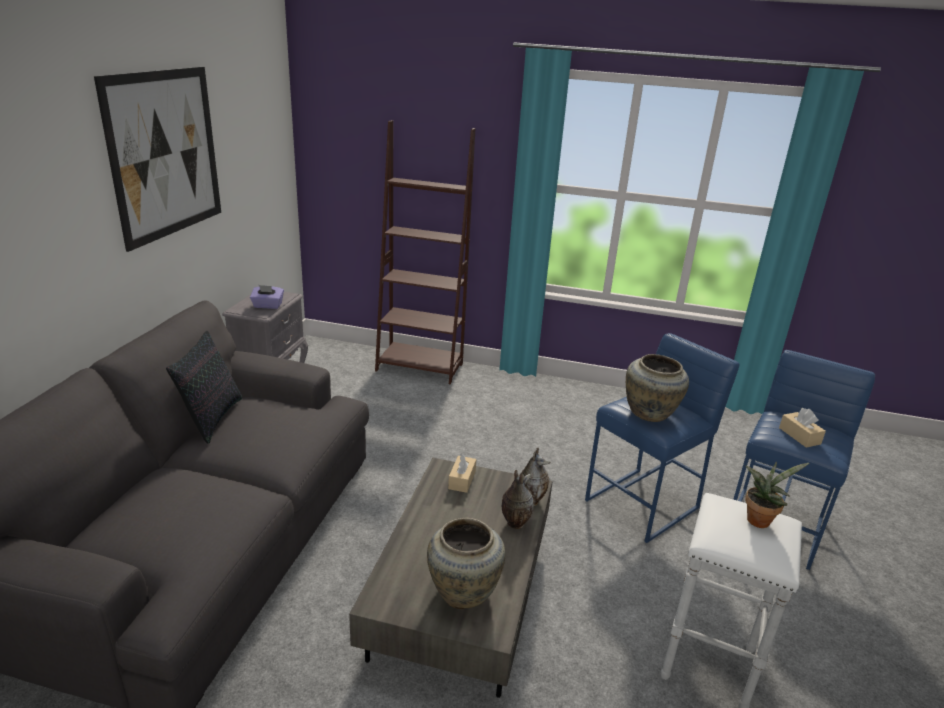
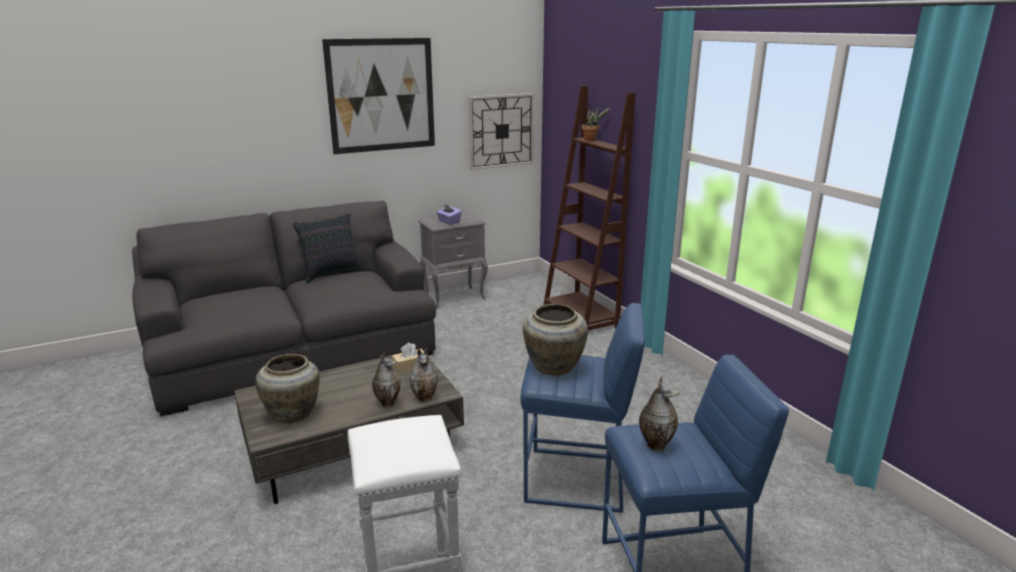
camera: 50 degrees right, 5 degrees down
(269, 180) = (501, 131): none -> wall clock
(759, 519) = (414, 439): potted plant -> potted plant (591, 140)
(799, 436) = (655, 444): beige tissue box -> vase

